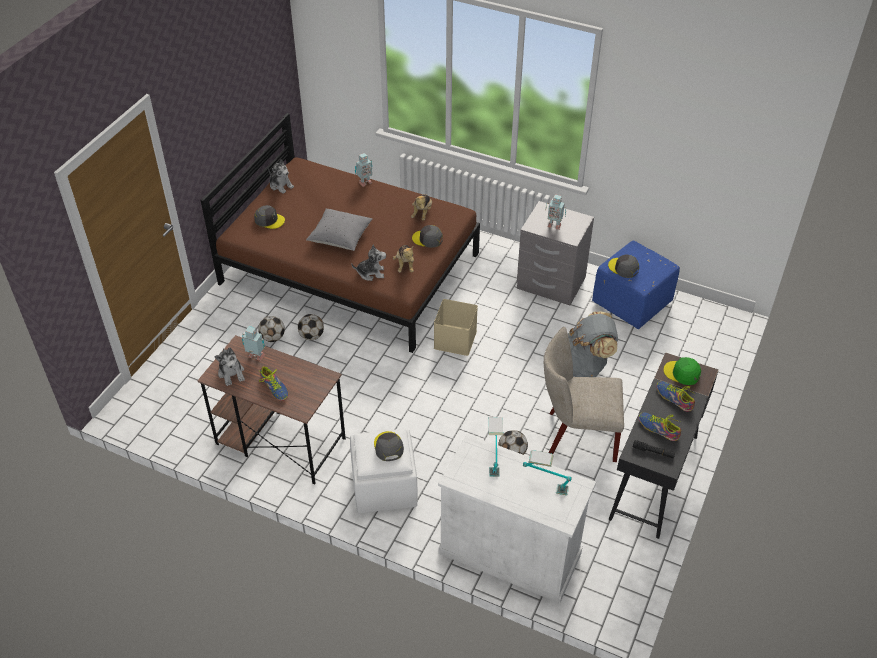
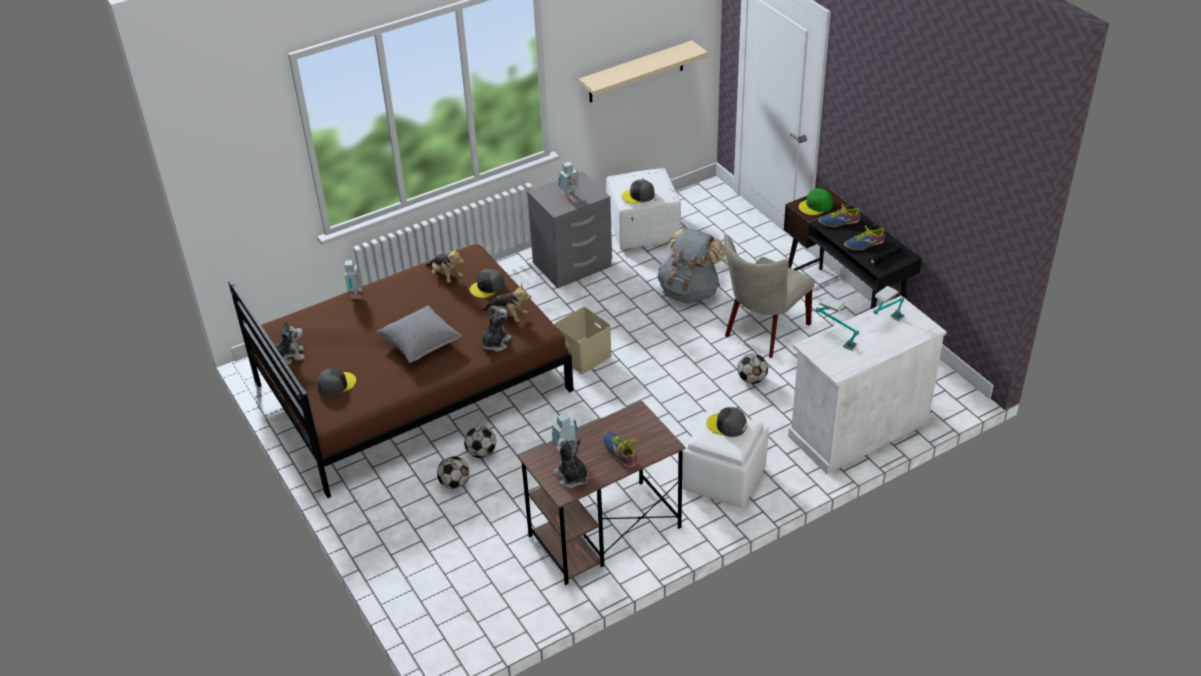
camera: 55 degrees left, 5 degrees down
(231, 373) = (572, 477): plush toy -> plush toy turned 135 degrees counterclockwise
(274, 387) = (620, 452): shoe -> shoe turned 120 degrees counterclockwise
(631, 303) = (644, 231): blue ottoman -> white ottoman
(685, 168) = (636, 72): none -> beige shelf

